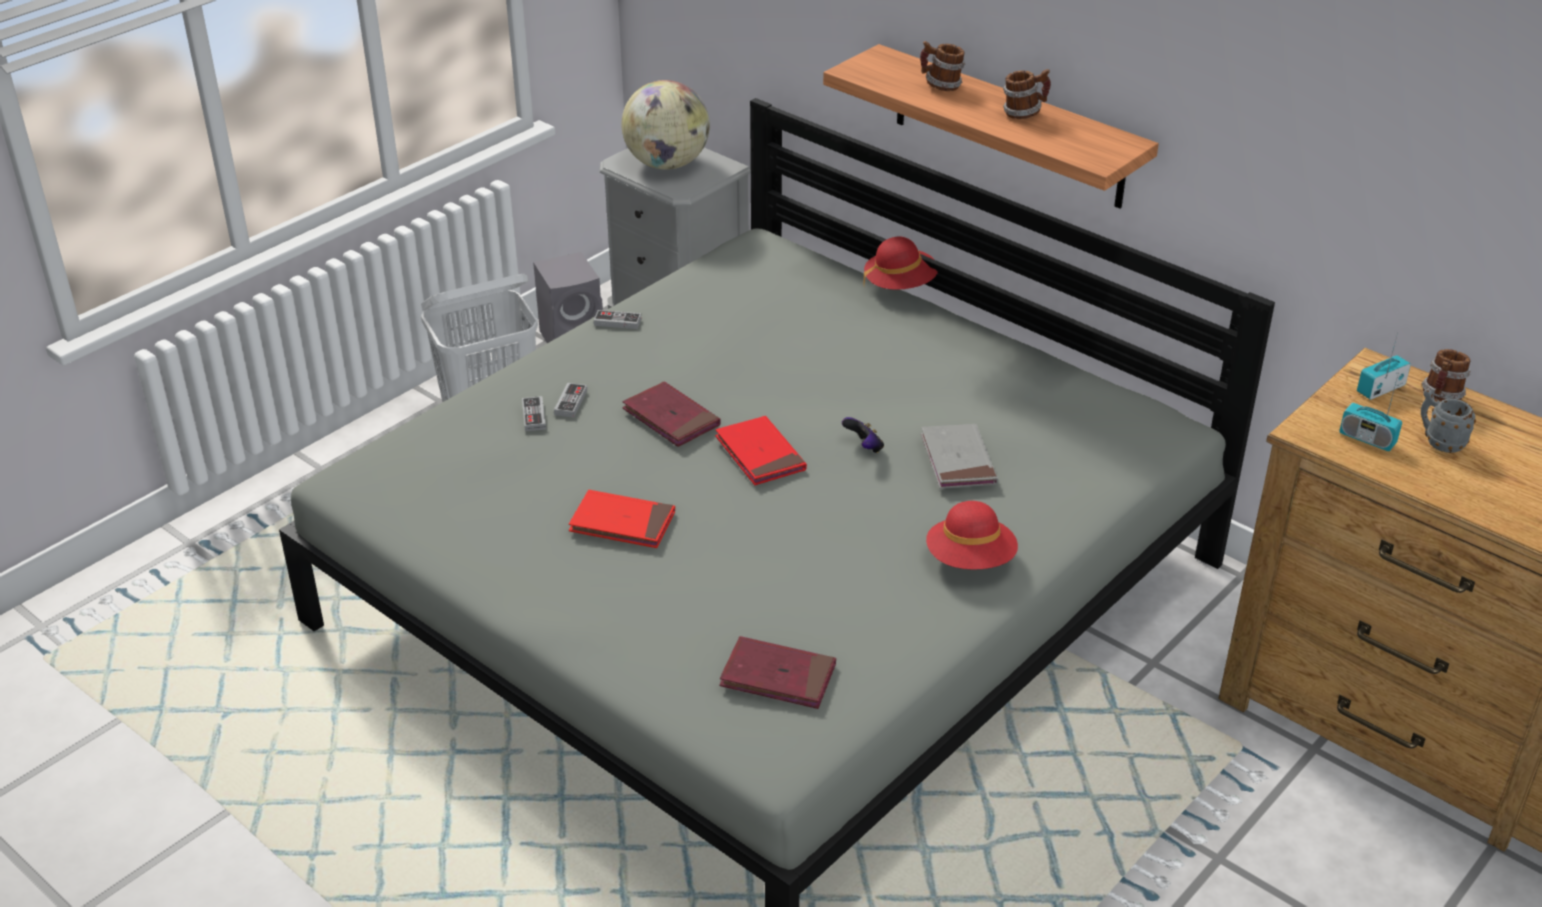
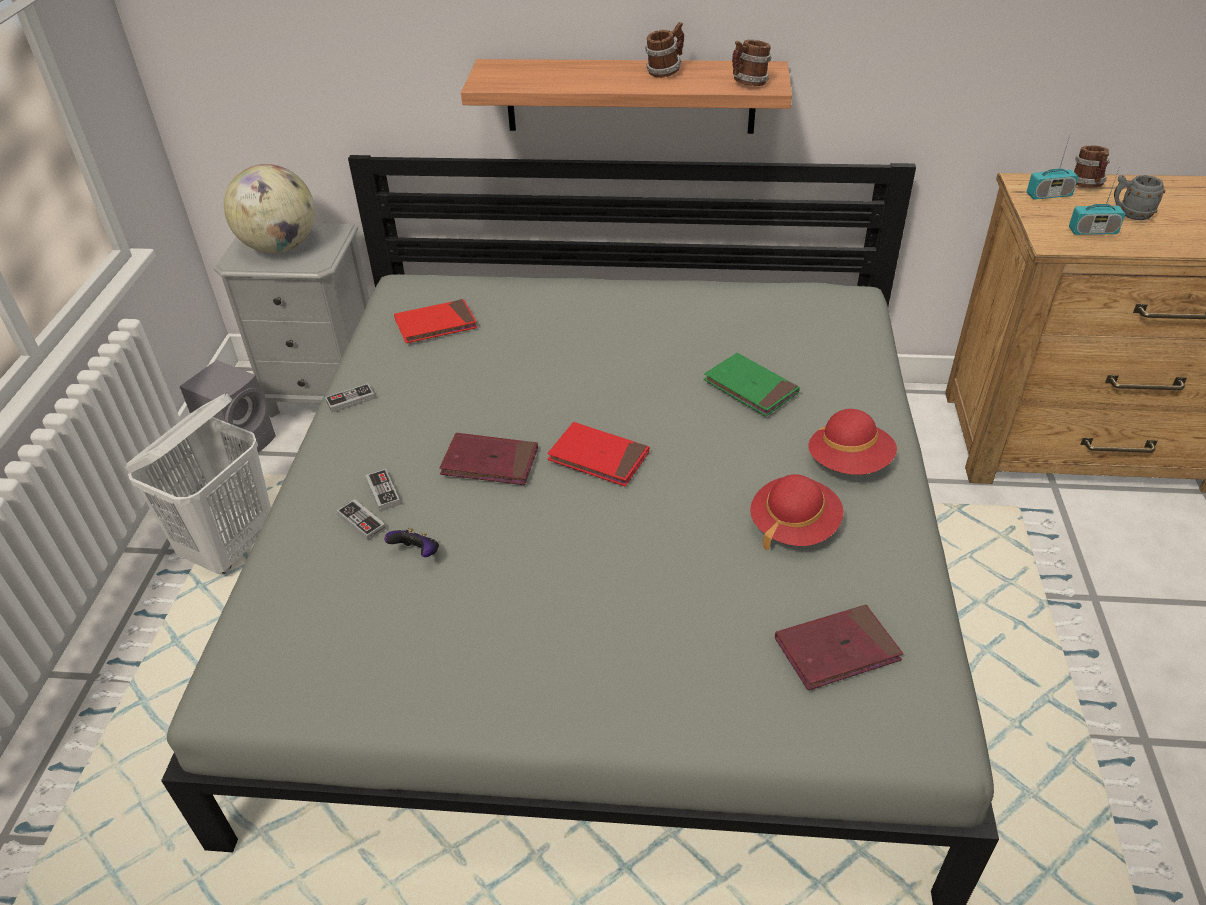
camera: 35 degrees left, 5 degrees up
(622, 523) = (550, 581): red book -> red book (436, 325)
(864, 447) = (672, 411): game controller -> game controller (417, 554)
(900, 285) = (550, 274): red hat -> red hat (794, 526)
(941, 86) = (572, 73): mug -> mug (748, 84)
(958, 460) = (750, 388): grey book -> green book
(1380, 389) = (1049, 195): radio -> radio turned 120 degrees counterclockwise

